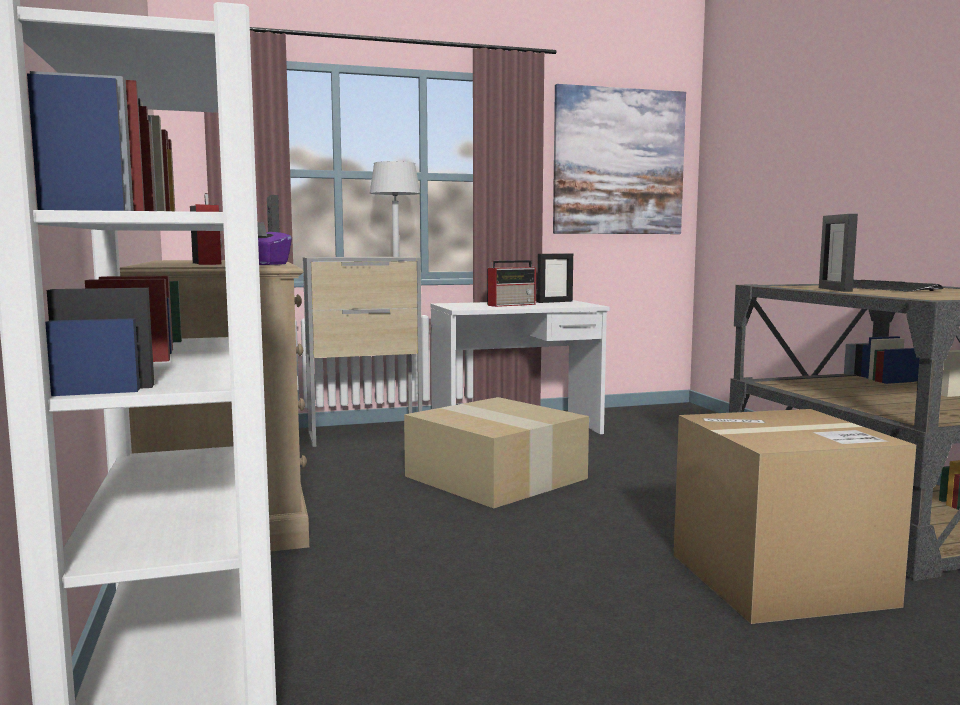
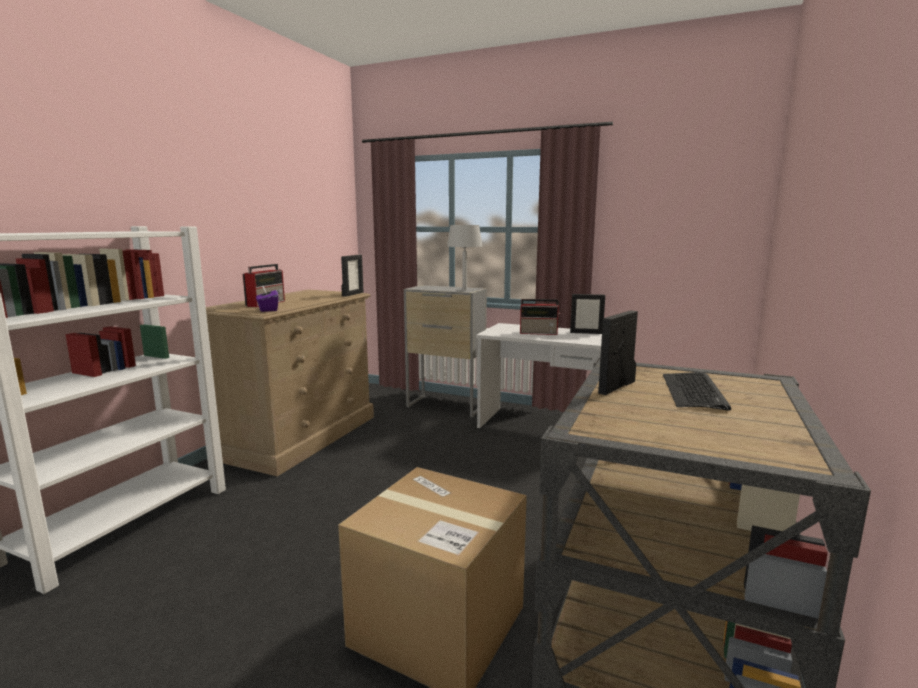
camera: 40 degrees right, 5 degrees up
(492, 477) = (448, 461): cardboard box -> none
(618, 162) = (679, 213): picture -> none

